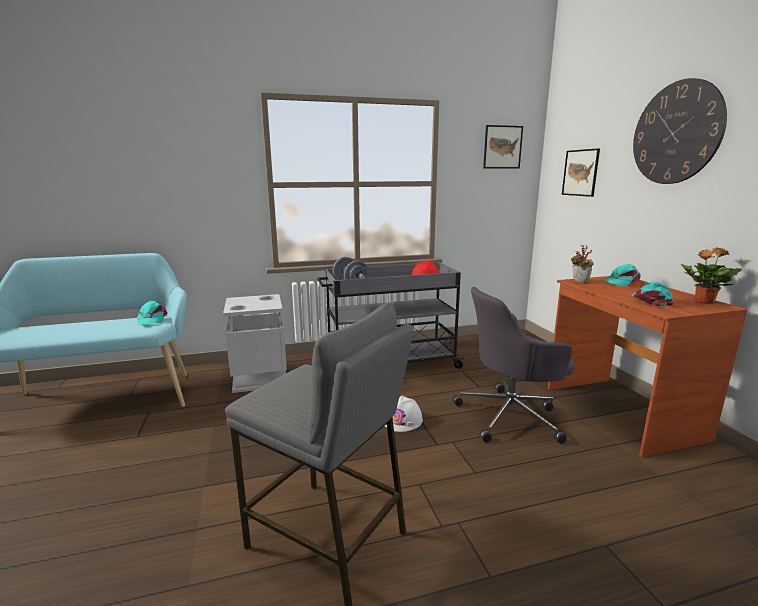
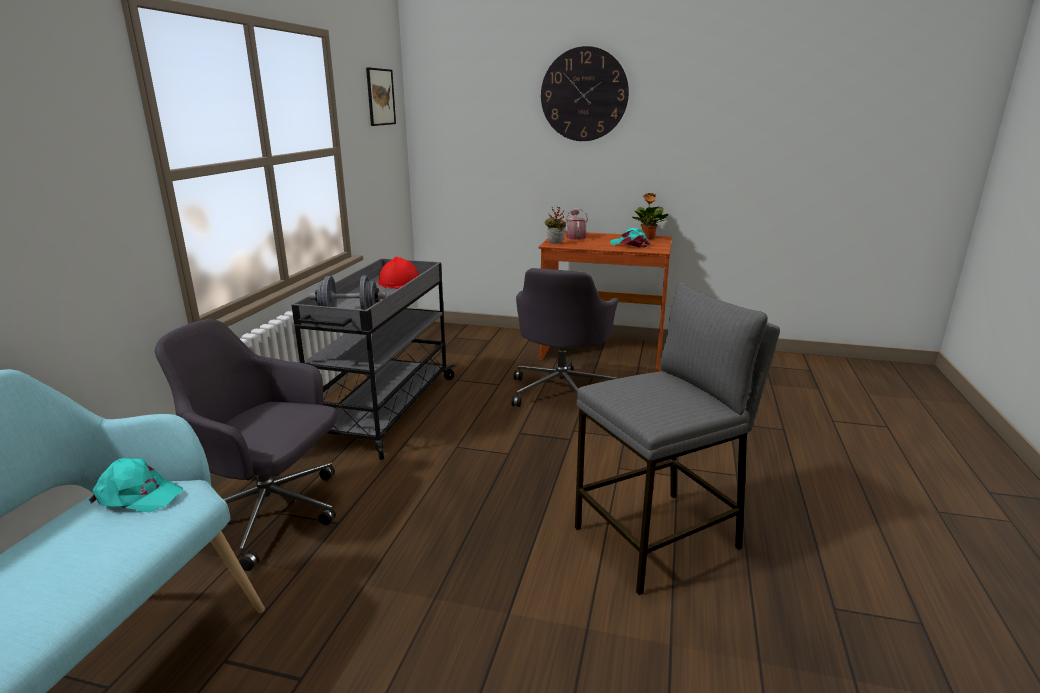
camera: 60 degrees left, 5 degrees up
(260, 377) = (271, 513): grey trash can -> grey office chair
(403, 420) = (512, 442): white hard hat -> none
(580, 172) = (474, 129): picture -> none
(621, 282) = (576, 236): turquoise cap -> watering can

